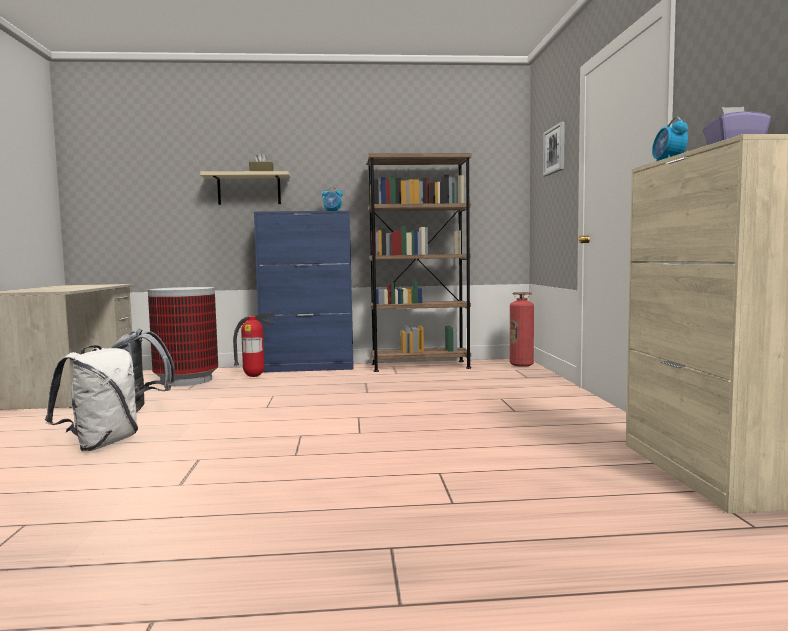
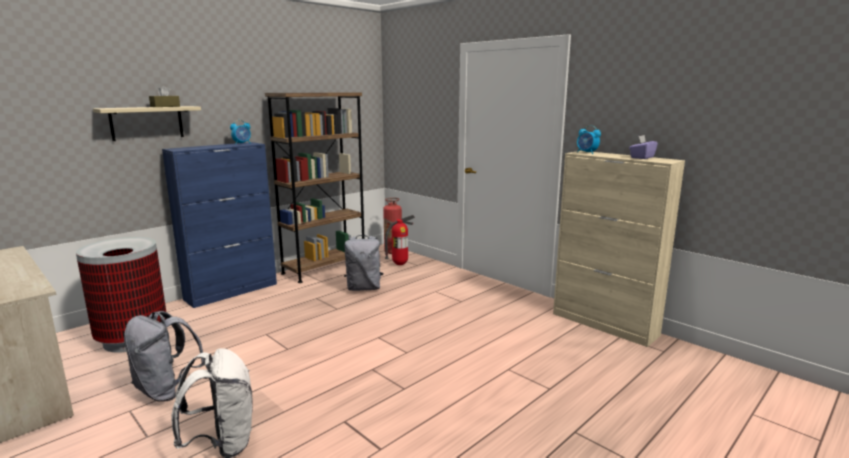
camera: 40 degrees left, 10 degrees up
(254, 376) = (198, 315): fire extinguisher -> fire extinguisher (400, 264)
(426, 384) = (364, 288): none -> grey backpack
(555, 150) = (423, 94): picture -> none

